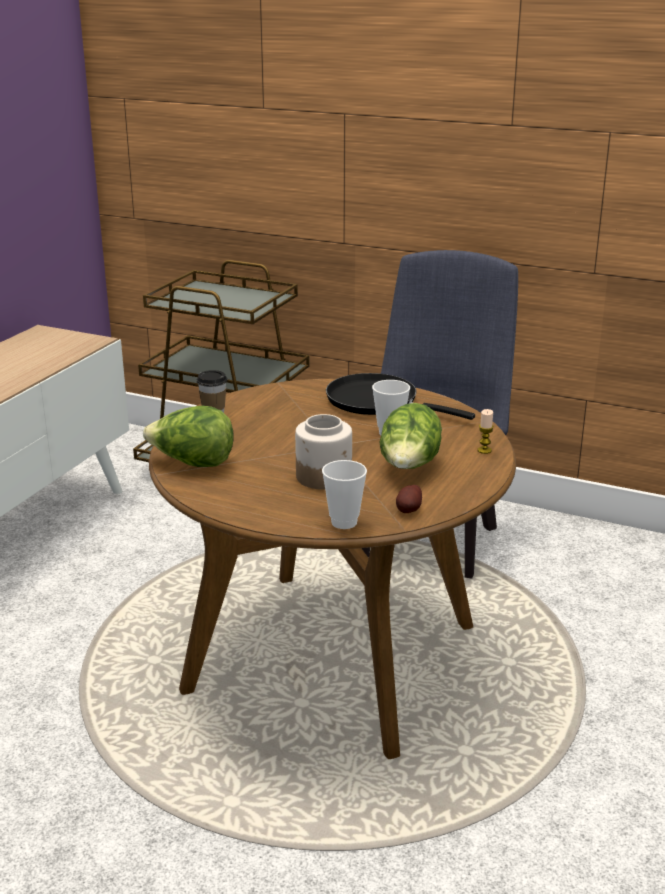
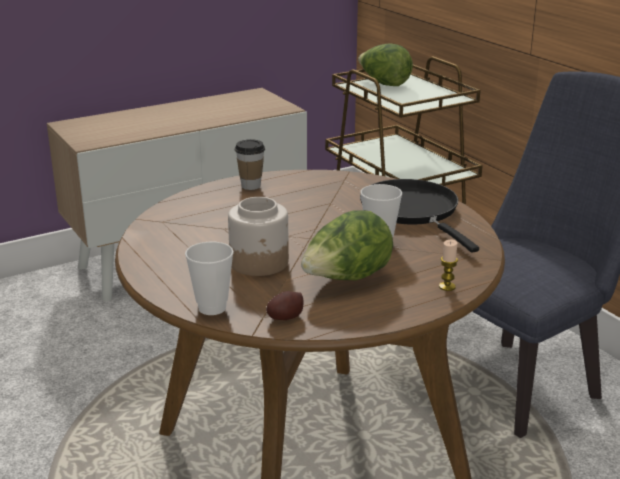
camera: 35 degrees right, 0 degrees up
(193, 463) = (175, 218): lettuce -> lettuce (384, 84)

